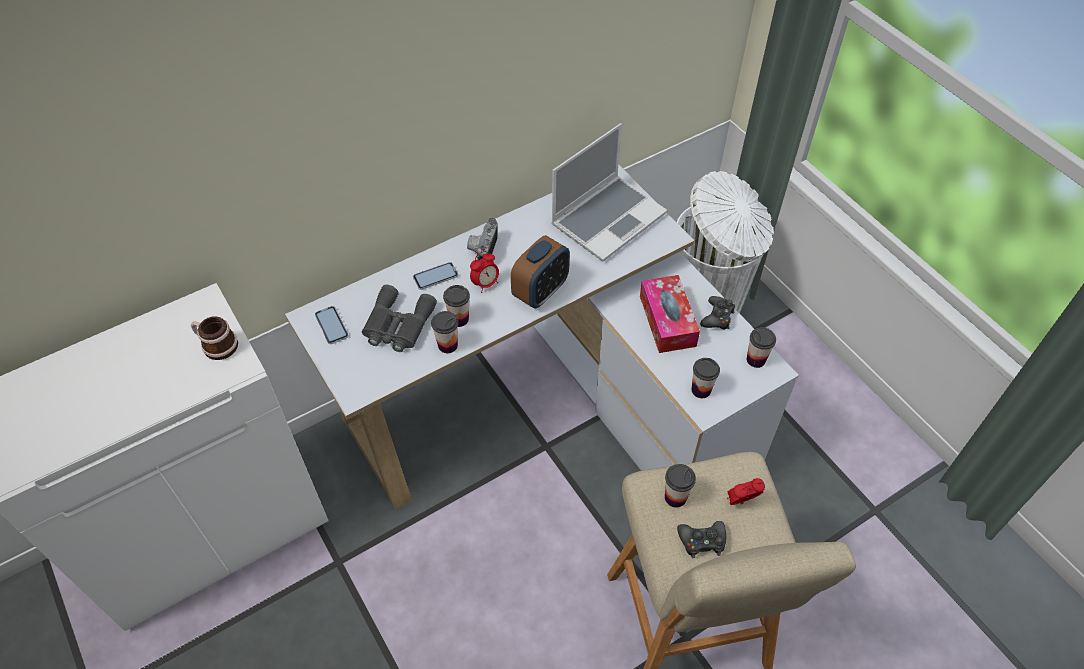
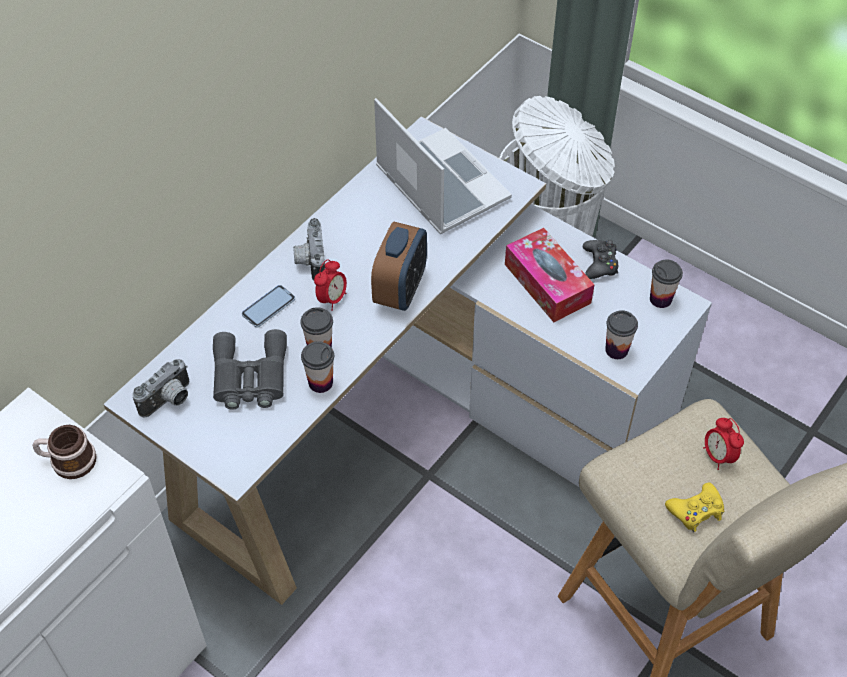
camera: 20 degrees left, 0 degrees up
(331, 326) = (169, 401): phone -> camera
(608, 218) = (439, 183): laptop -> laptop turned 60 degrees counterclockwise
(675, 497) = (648, 473): cup -> none
(702, 541) = (696, 511): black game controller -> yellow game controller
(741, 502) = (718, 456): alarm clock -> alarm clock turned 75 degrees counterclockwise

